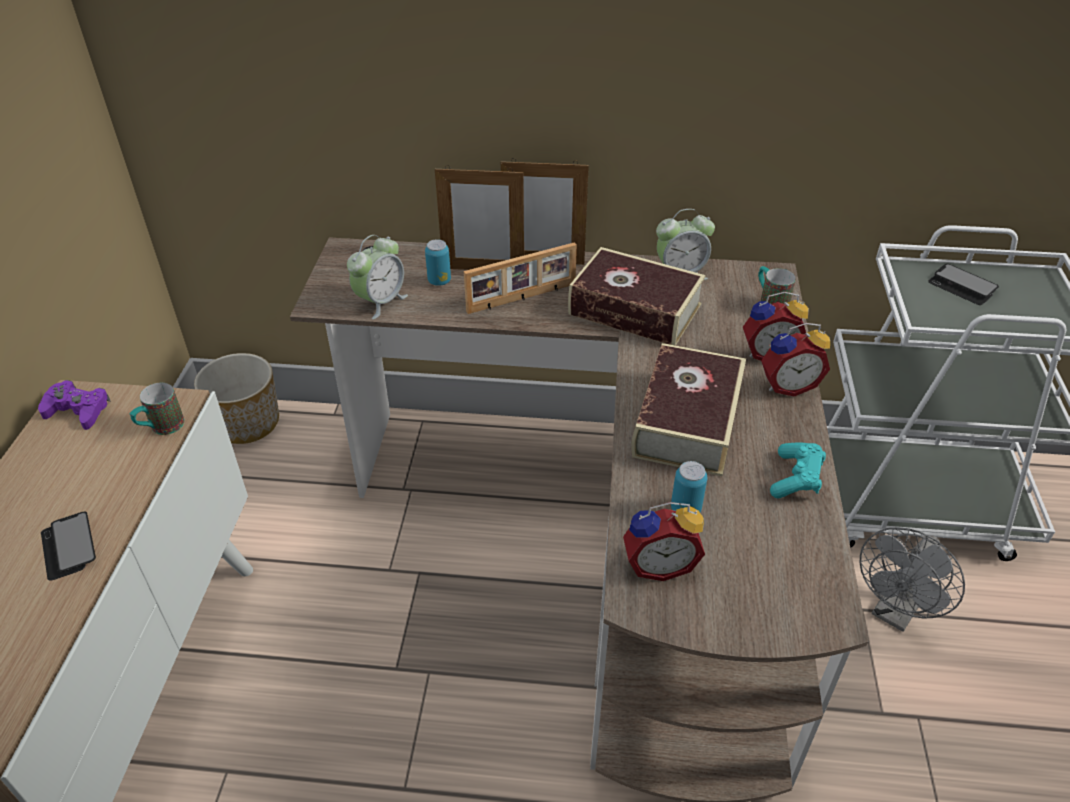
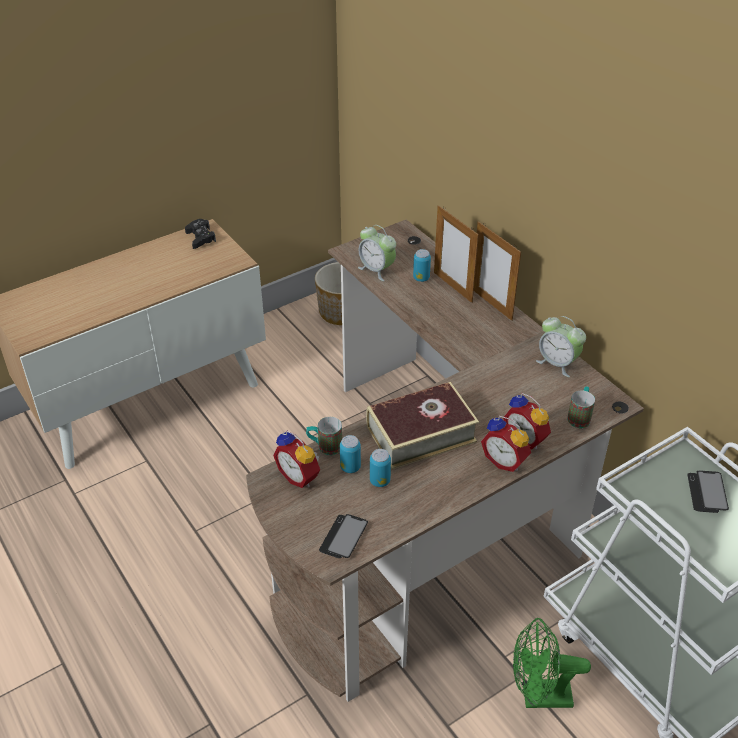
camera: 50 degrees right, 0 degrees up
(69, 547) = (128, 293): phone -> phone (343, 537)
(78, 410) = (200, 238): purple game controller -> black game controller
(161, 428) = (218, 268): mug -> mug (324, 446)
(380, 302) = (377, 270): alarm clock -> alarm clock turned 45 degrees clockwise
(522, 298) = (447, 315): picture frame -> none
(634, 310) = (495, 363): book -> none
(732, 497) = (380, 481): none -> can
(796, 479) = (424, 501): turquoise game controller -> none
(895, 612) = (538, 696): grey fan -> green fan

